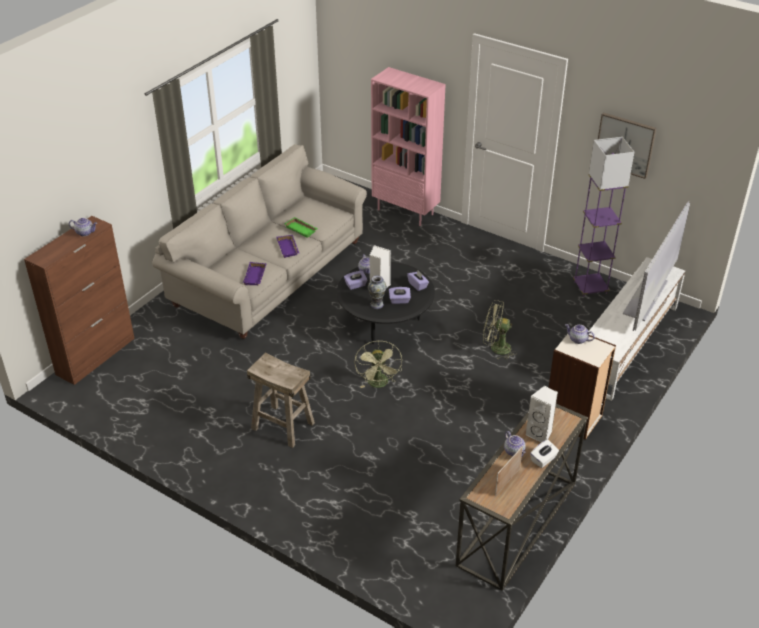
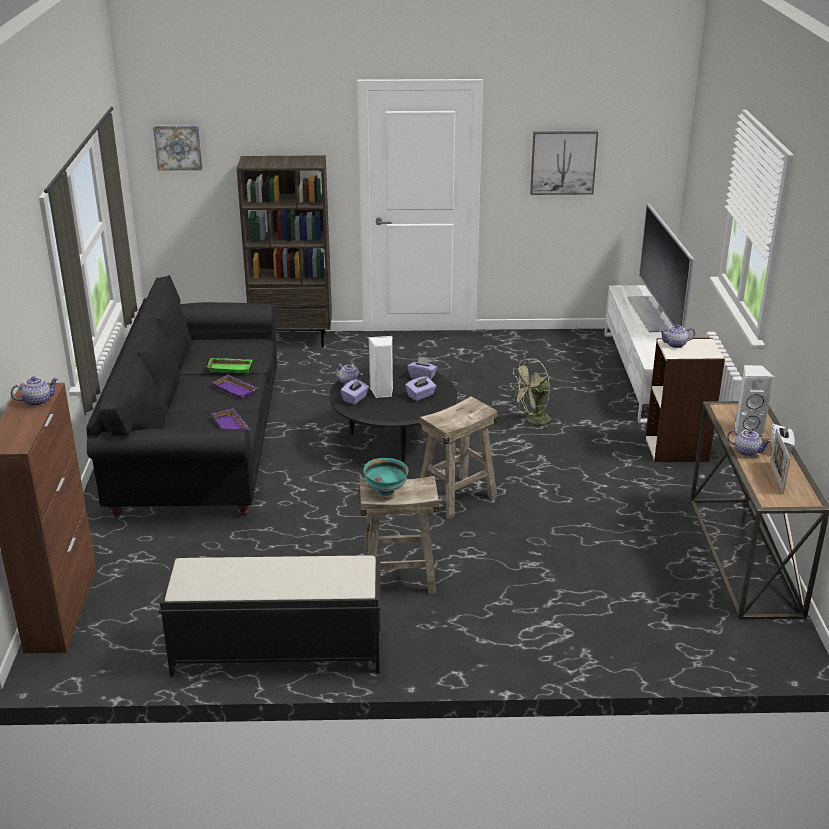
camera: 35 degrees left, 10 degrees down
(170, 439) = (276, 651): none -> black bench
(269, 273) = (200, 443): beige sofa -> black sofa
(270, 368) = (386, 491): none -> turquoise bowl
(349, 48) = (178, 147): none -> picture
(376, 304) = (401, 407): vase -> none
(379, 384) = (456, 496): green fan -> beige stool
(406, 212) = (292, 340): pink bookcase -> brown bookcase
(590, 287) = (555, 343): purple floor lamp -> none

